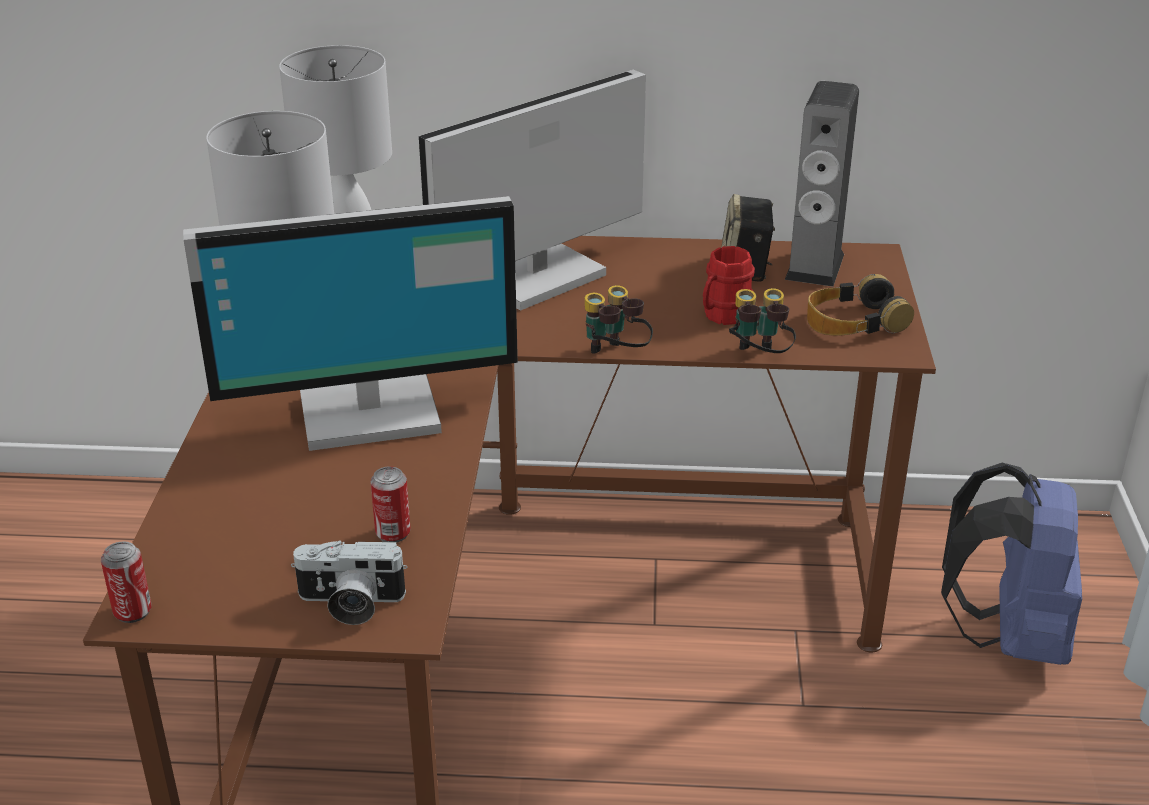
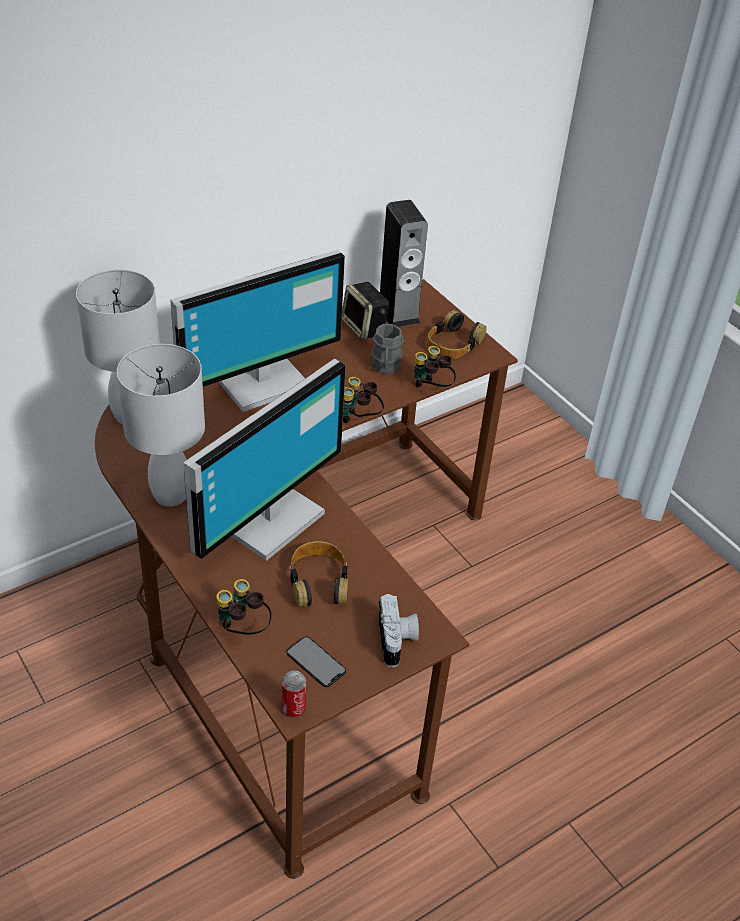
camera: 40 degrees left, 10 degrees up
(189, 506) = (242, 630): none -> binoculars
(223, 577) = (316, 662): none -> phone
(340, 498) = (318, 581): none -> headphones
(350, 604) = (397, 640): camera -> camera turned 60 degrees counterclockwise
(393, 533) = (371, 588): can -> none
(541, 279) = (261, 381): monitor -> monitor turned 135 degrees counterclockwise
(722, 315) = (385, 367): red mug -> grey mug
(1008, 636) = (531, 478): blue backpack -> none

